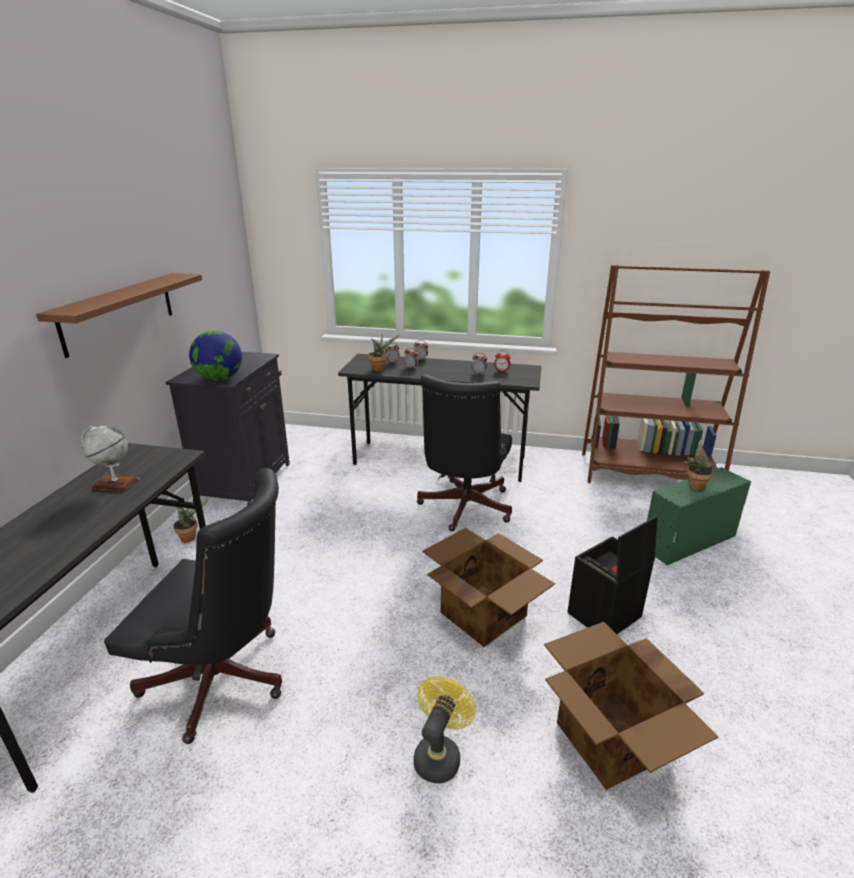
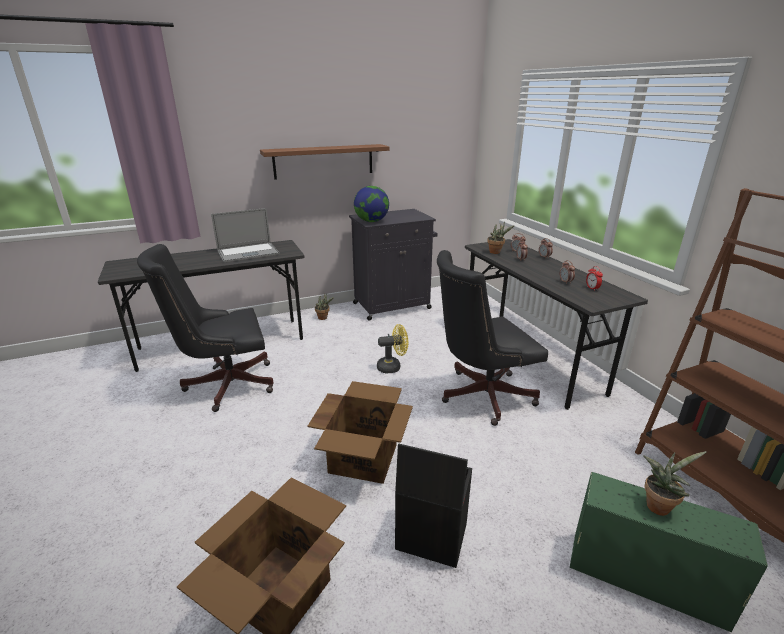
camera: 55 degrees right, 0 degrees up
(115, 484) = (248, 253): globe -> laptop
(224, 682) = (224, 384): black office chair -> black office chair turned 90 degrees clockwise
(439, 754) = (214, 492): yellow fan -> yellow fan (392, 367)

